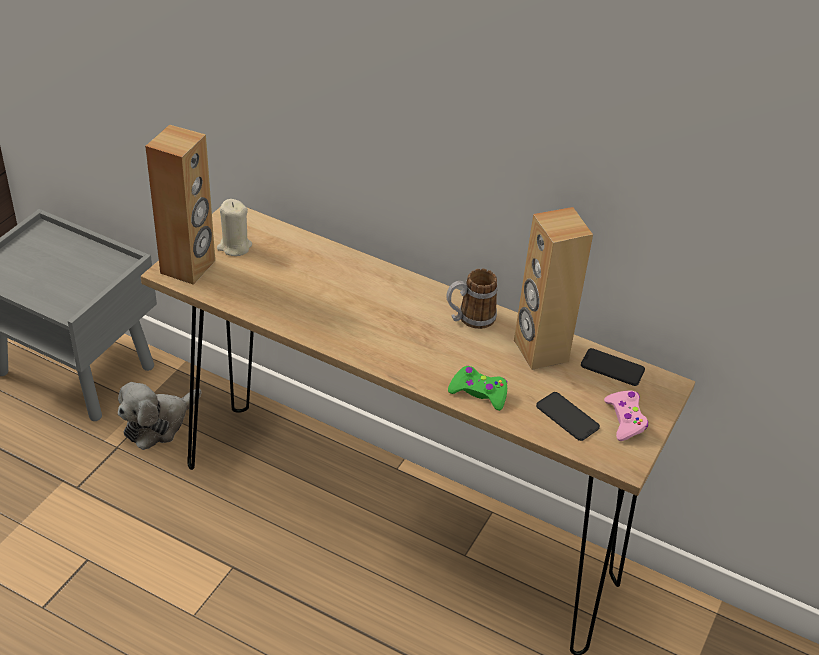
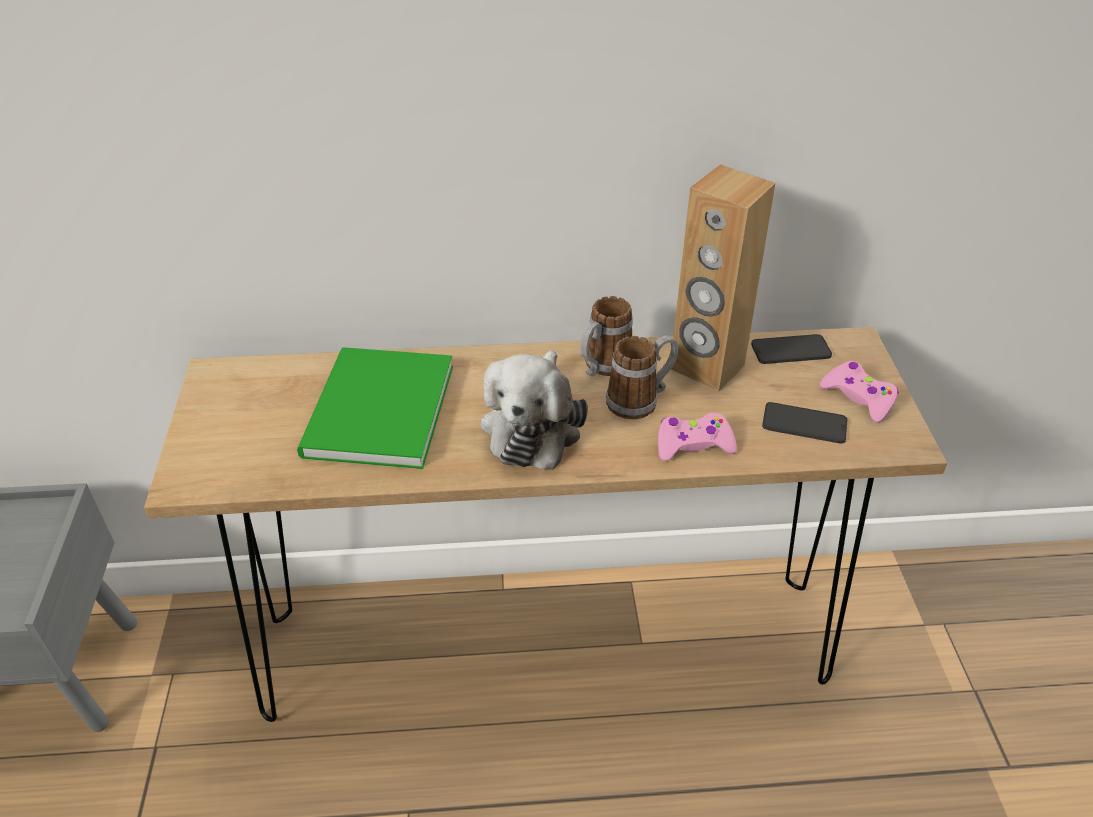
camera: 30 degrees left, 0 degrees up
(158, 424) = (190, 688): plush toy -> plush toy (533, 426)
(188, 267) = (206, 464): brown speaker -> none
(234, 246) = (248, 411): beige candle -> none
(303, 281) = (374, 413): none -> green book
(473, 350) = (640, 400): none -> mug
(479, 393) = (693, 444): green game controller -> pink game controller

